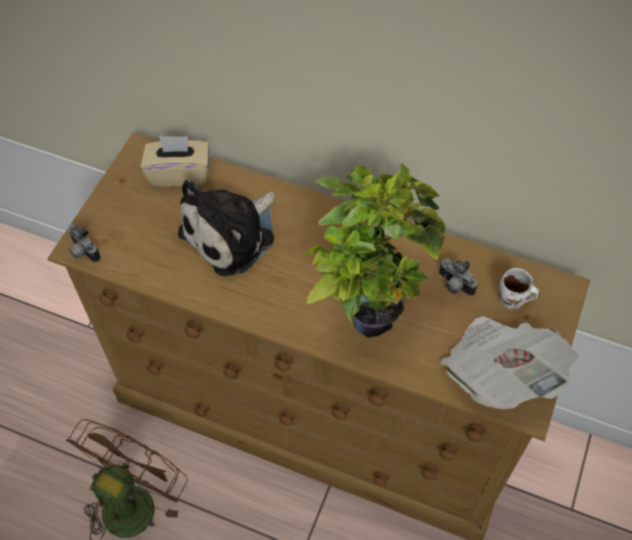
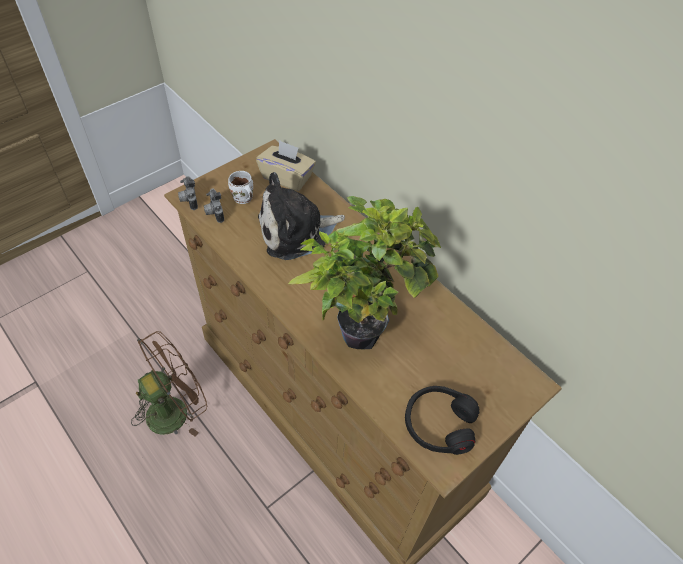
camera: 25 degrees right, 5 degrees down
(454, 285) = (441, 340): camera -> camera (214, 212)
(500, 372) = (439, 424): newspaper -> black headphones
(512, 301) = (483, 374): white mug -> white mug (242, 199)

